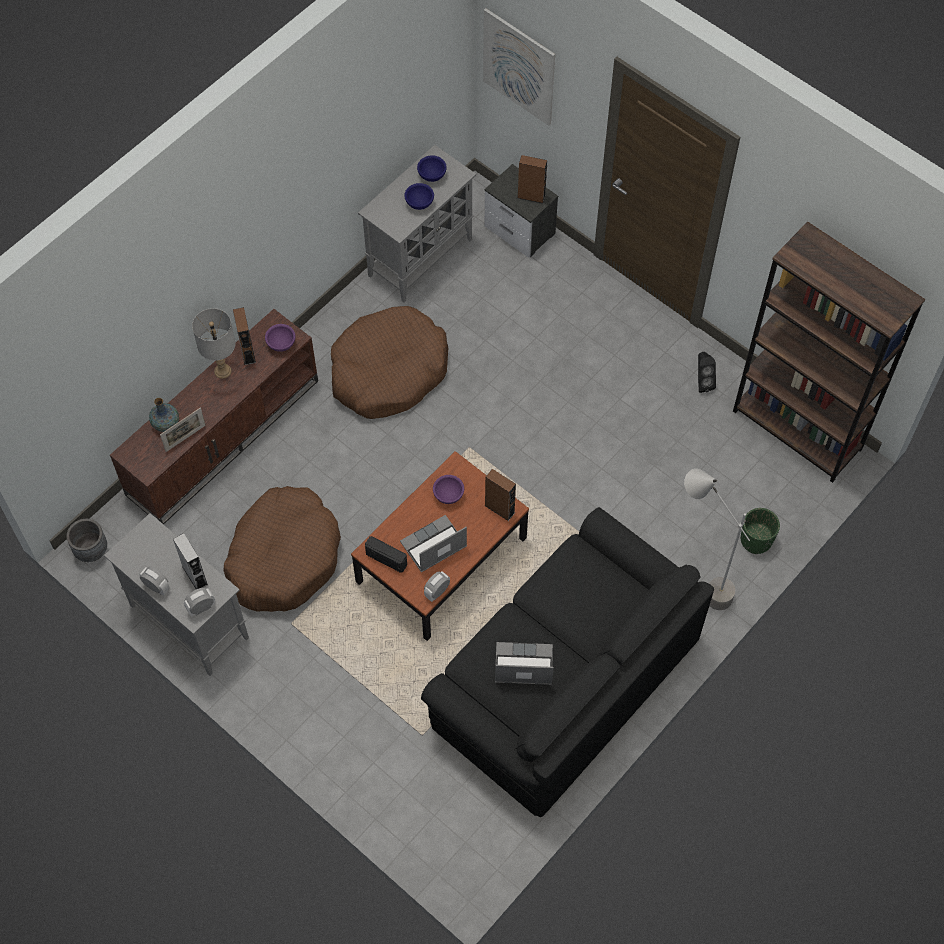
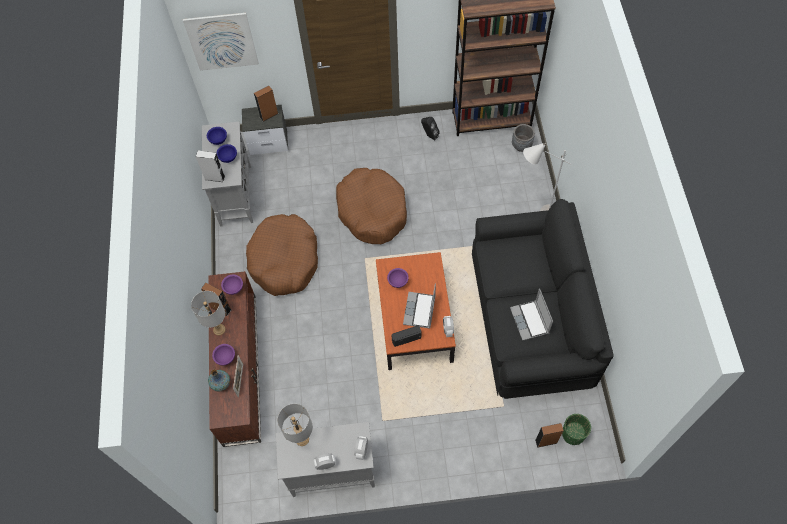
camera: 45 degrees left, 0 degrees up
(91, 550) = (238, 491): grey planter -> grey planter (521, 145)
(164, 543) = (302, 439): none -> grey table lamp
(195, 575) = (338, 438): grey speaker -> grey speaker (215, 178)
(196, 404) = (225, 358): none -> purple bowl
(284, 557) = (340, 394): brown dog bed -> brown dog bed (372, 211)
(499, 509) = (428, 265): brown speaker -> brown speaker (546, 441)
(522, 665) = (530, 321): laptop -> laptop turned 60 degrees counterclockwise
(756, 540) = (532, 180): green planter -> green planter (573, 434)

